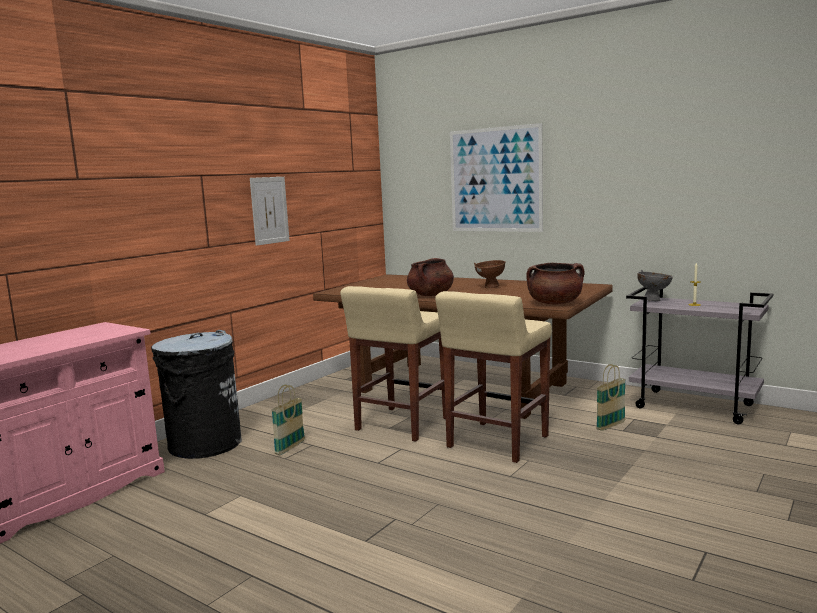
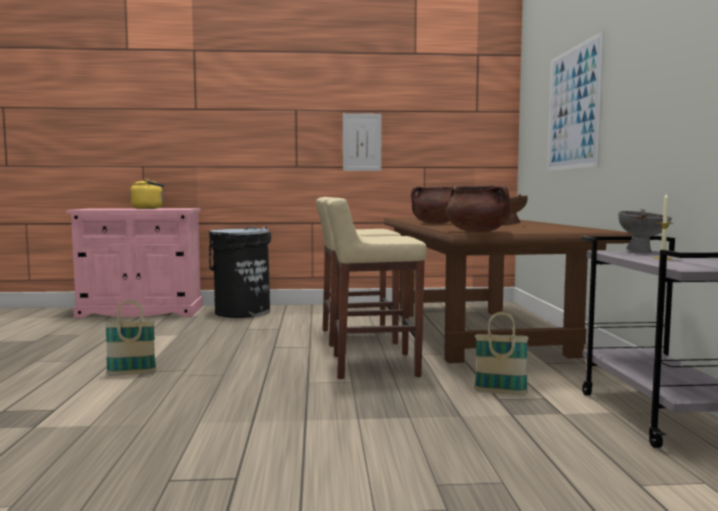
camera: 50 degrees right, 5 degrees down
(60, 339) = (149, 208): none -> yellow kettle
(290, 447) = (266, 326): basket -> basket (132, 373)

